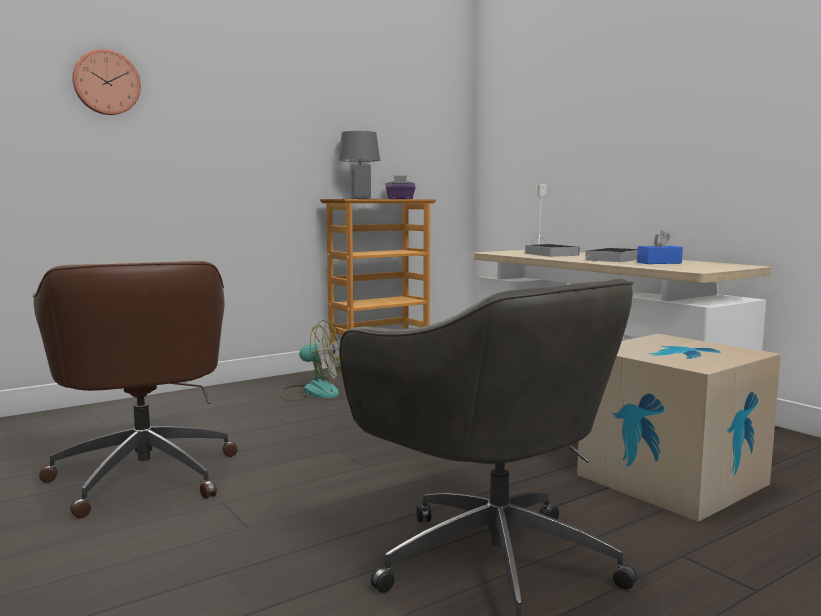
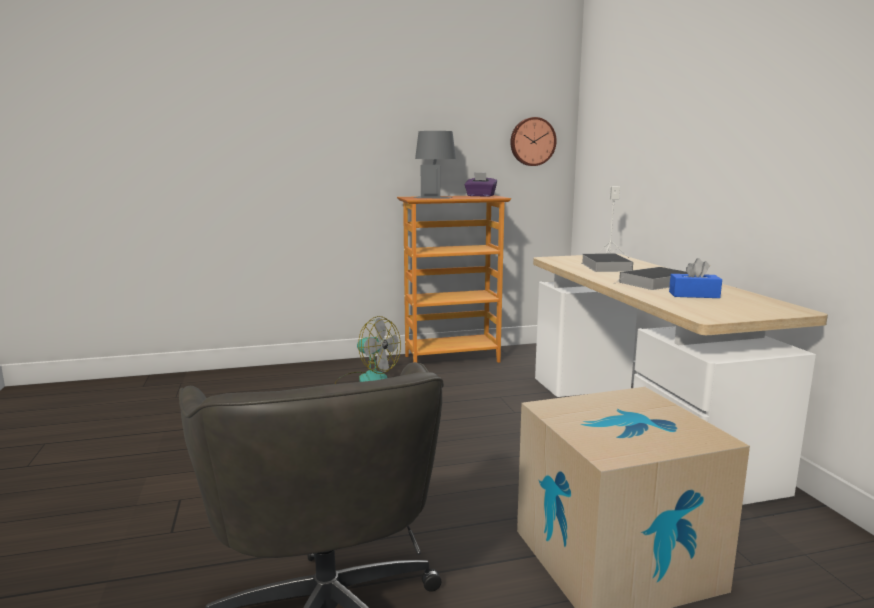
camera: 20 degrees right, 5 degrees up
(106, 83) = (194, 98): wall clock -> wall clock (532, 141)
(145, 474) = (155, 455): brown office chair -> none

